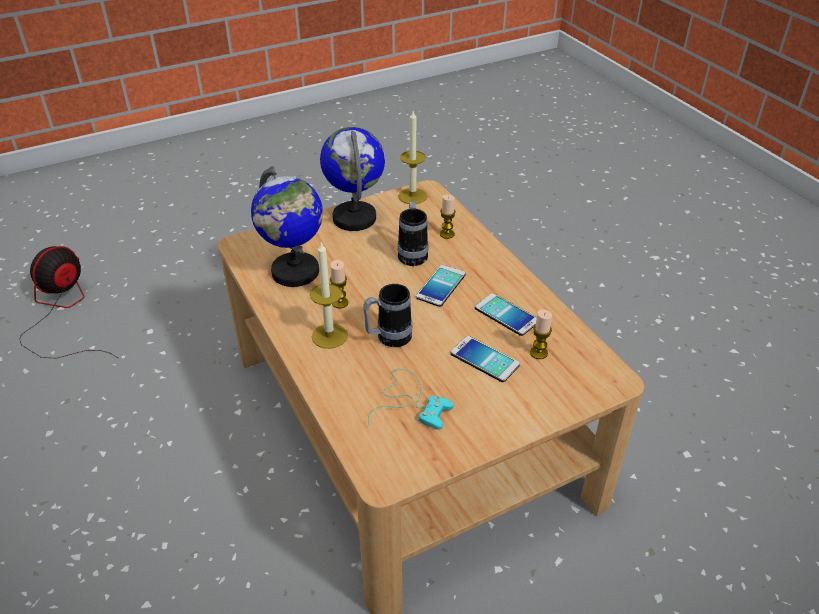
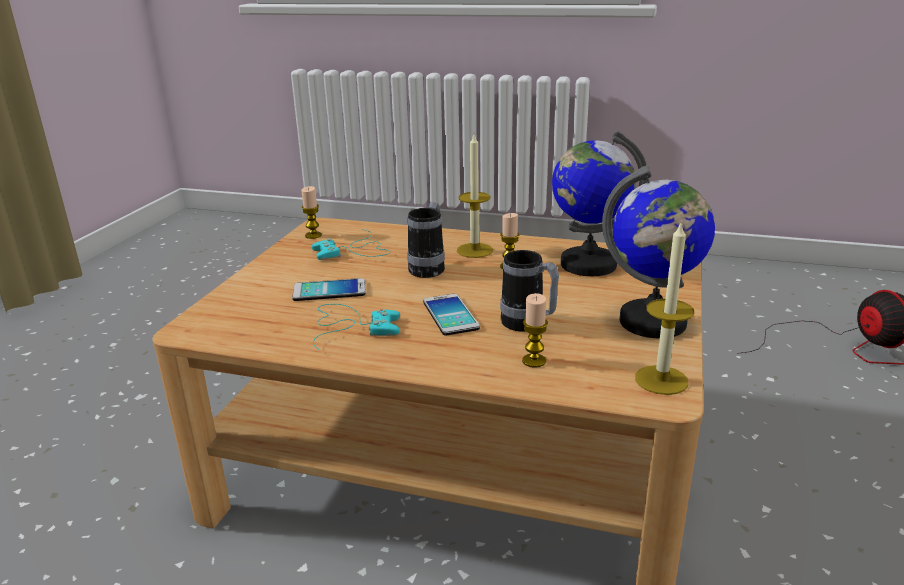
camera: 135 degrees right, 15 degrees down
(506, 315) = (351, 325): phone -> turquoise game controller
(538, 353) = (284, 315): candle -> candle (313, 235)

